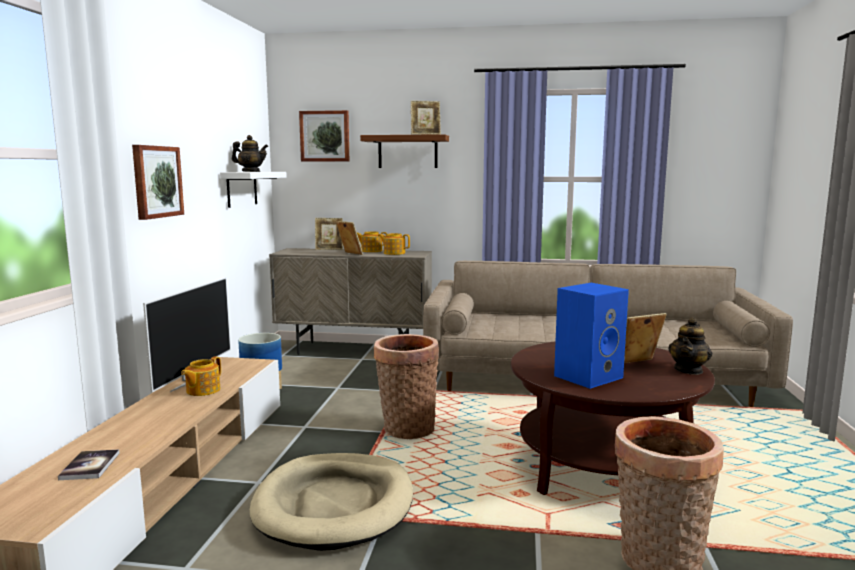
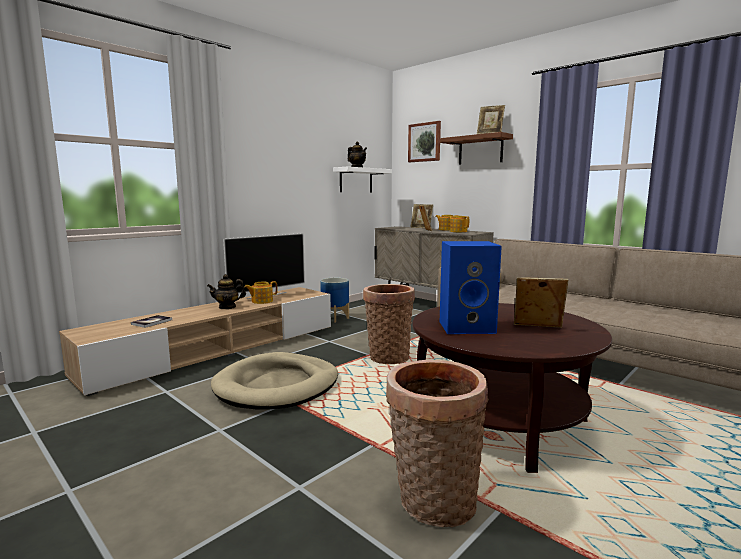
camera: 35 degrees right, 0 degrees up
(156, 181) = (269, 169): picture -> none
(689, 370) = (581, 341): teapot -> teapot (227, 307)

